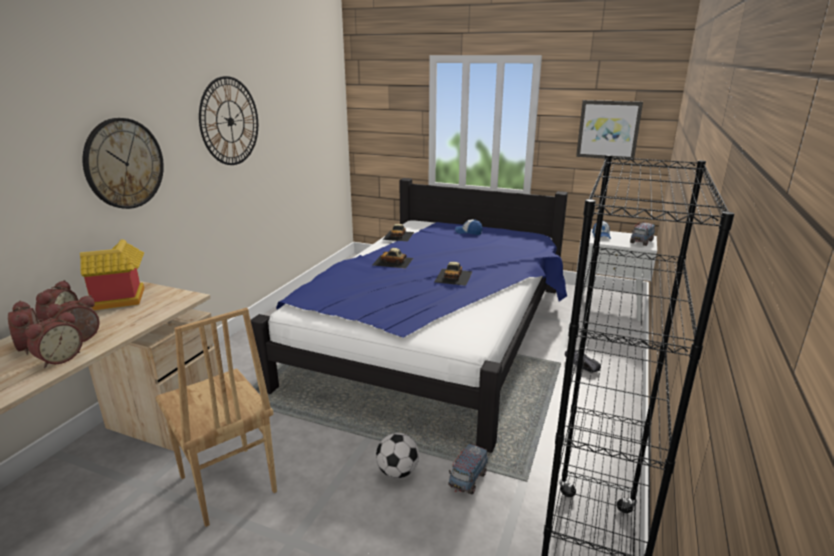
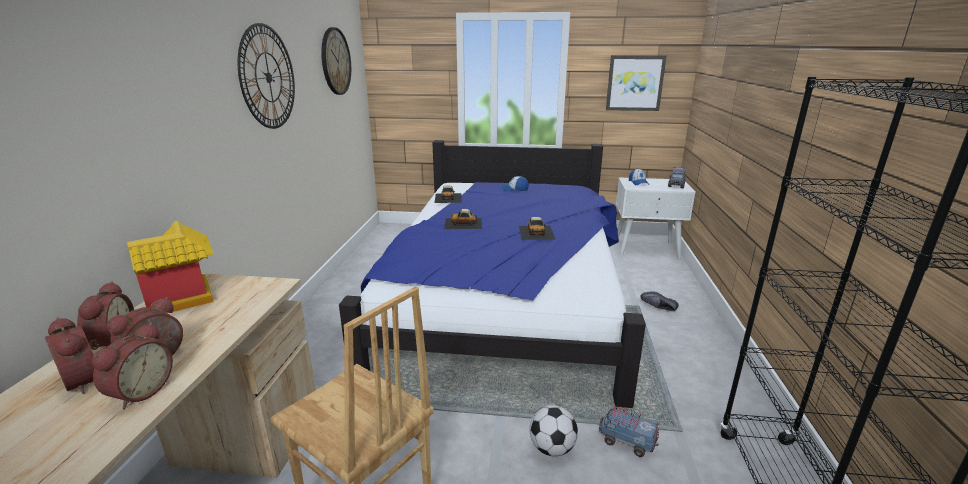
camera: 15 degrees left, 0 degrees up
(124, 163) = (162, 124): wall clock -> wall clock (335, 61)
(467, 480) = (626, 442): toy truck -> toy truck turned 105 degrees clockwise

